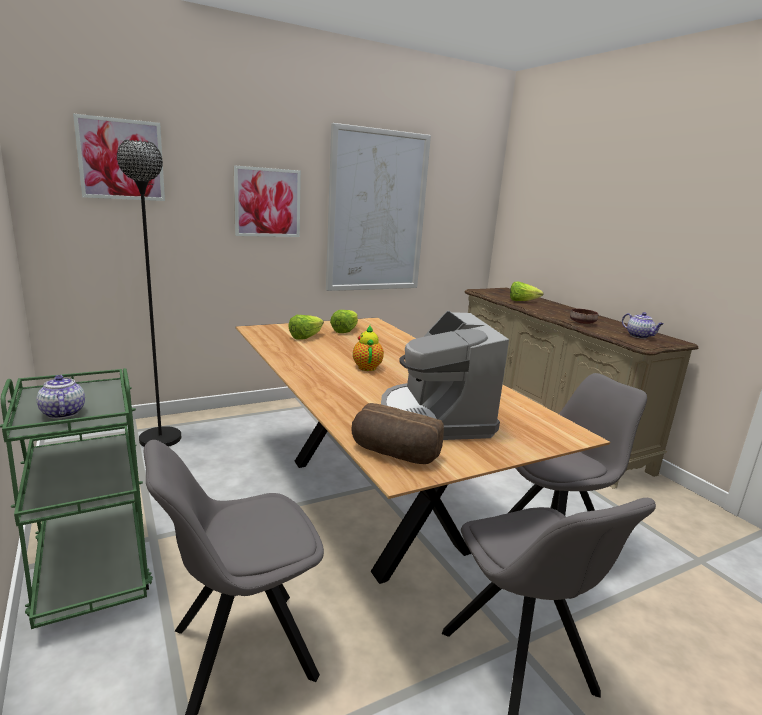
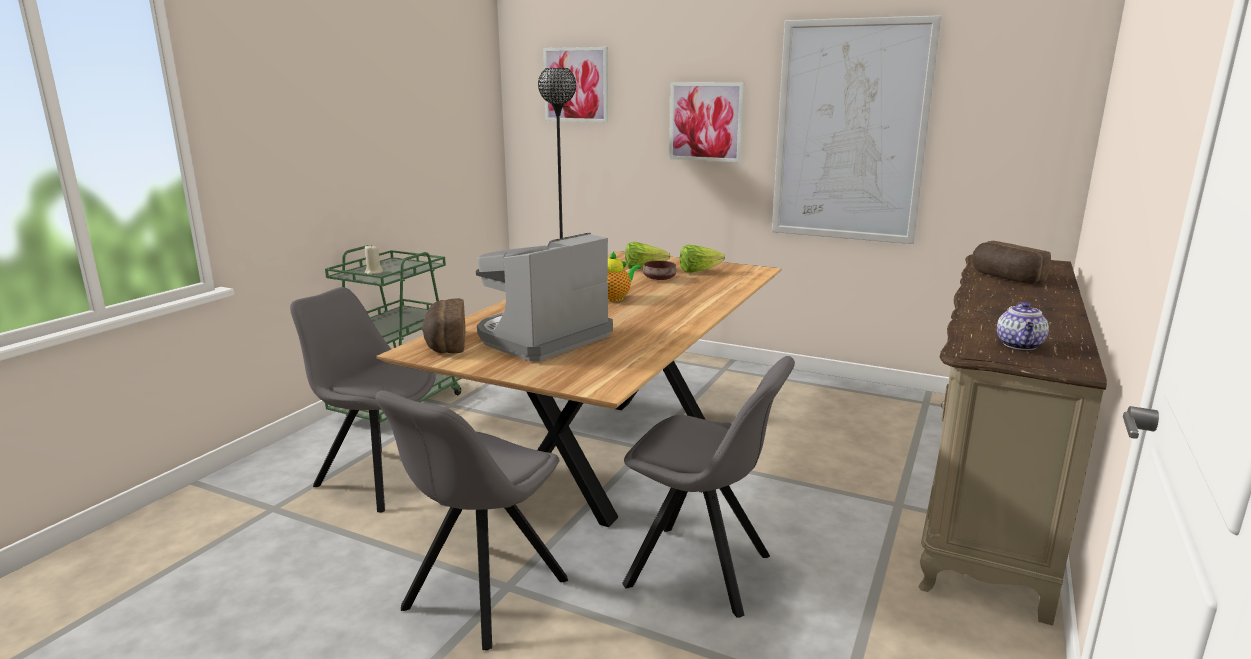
camera: 55 degrees right, 0 degrees up
(62, 412) = (373, 272): teapot -> beige candle
(522, 301) = (1005, 278): lettuce -> bread
(582, 323) = (988, 314): brown bowl -> brown bowl (660, 279)

